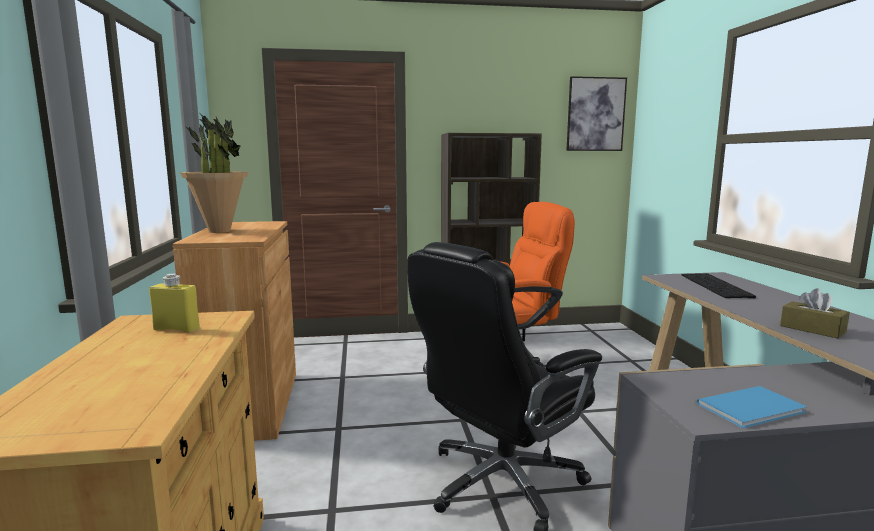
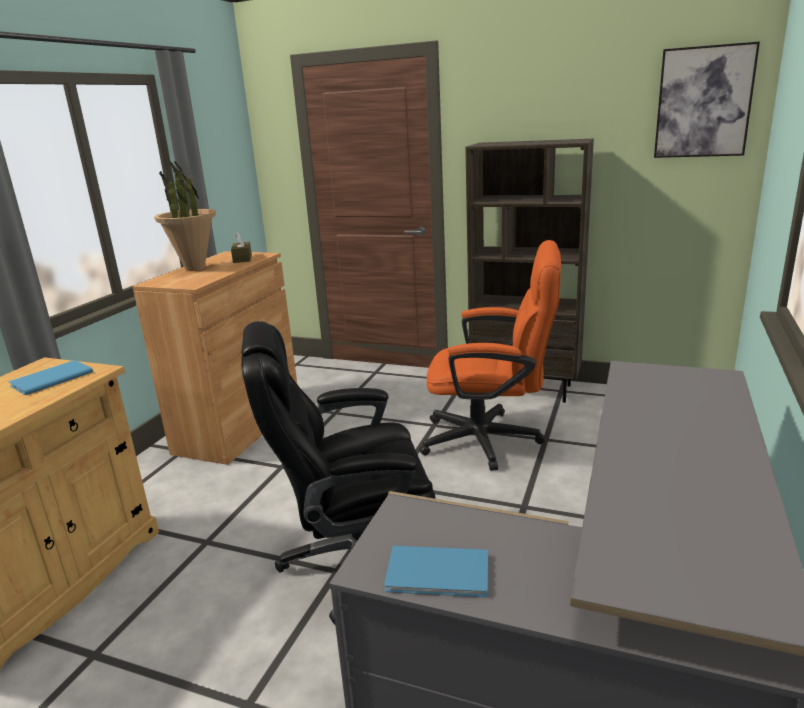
camera: 30 degrees right, 10 degrees up
(176, 329) = (49, 379): yellow bottle -> blue book
(717, 286) = (673, 396): keyboard -> none
(812, 329) = (642, 495): brown tissue box -> brown tissue box (242, 259)

